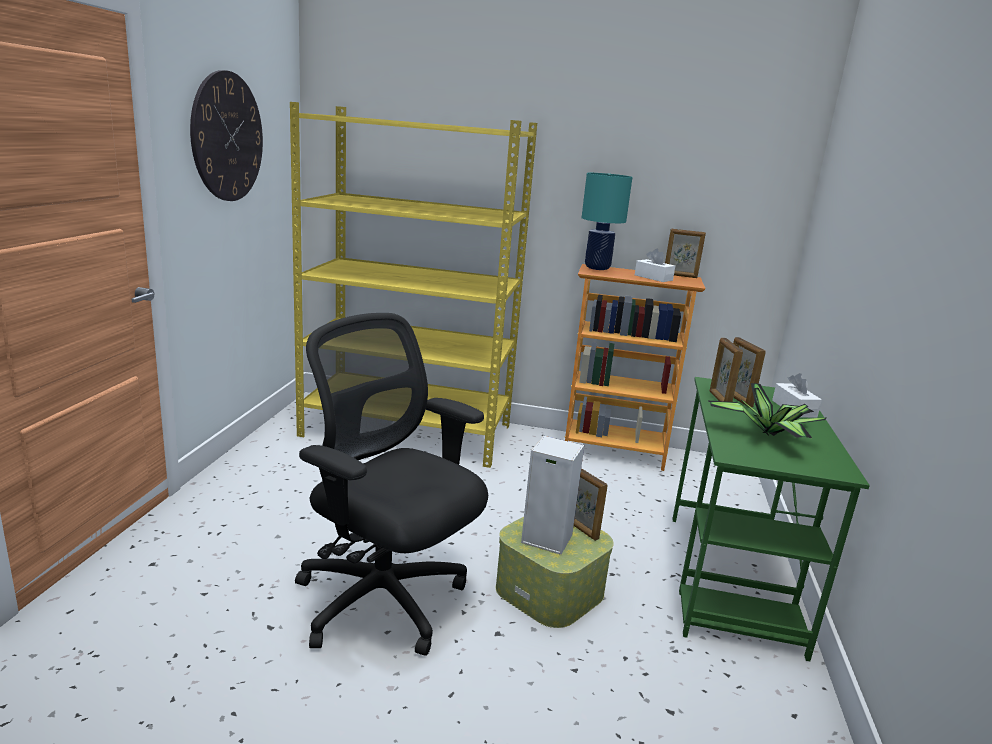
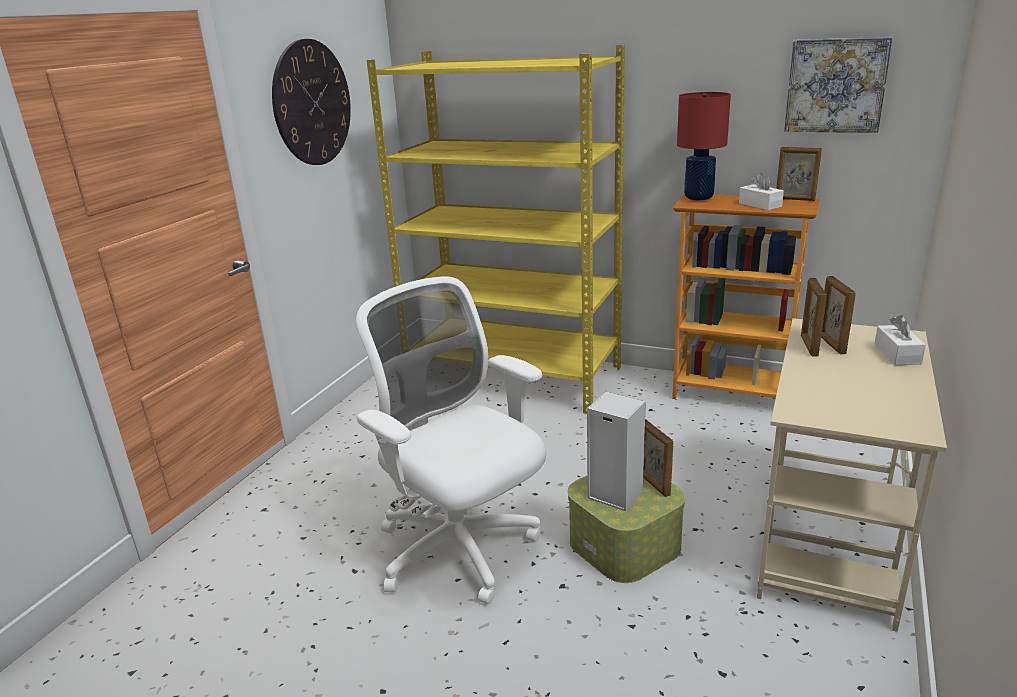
camera: 15 degrees right, 5 degrees up
(391, 603) = (465, 552): black office chair -> white office chair
(596, 269) = (698, 198): turquoise table lamp -> red table lamp
(718, 179) = (836, 85): none -> picture
(731, 581) = (829, 540): green desk -> beige desk
(769, 434) = (850, 387): potted plant -> none

